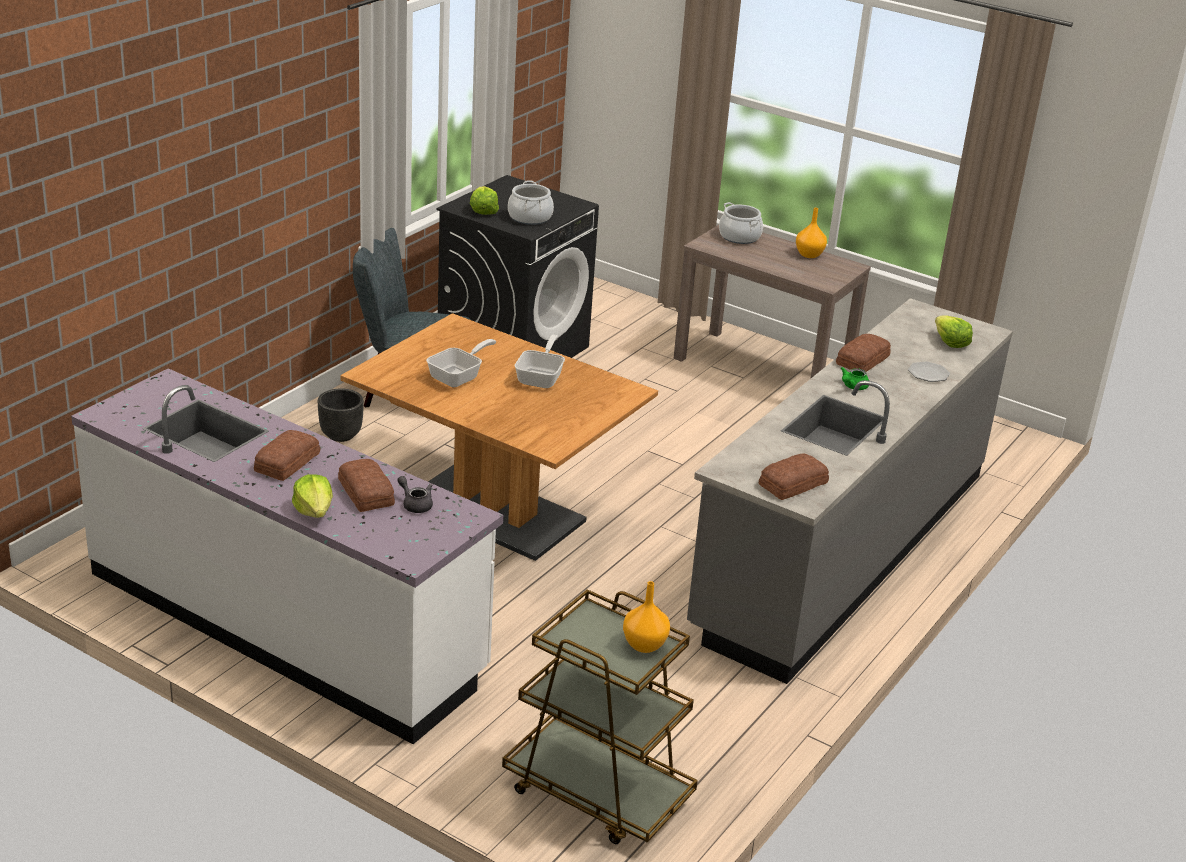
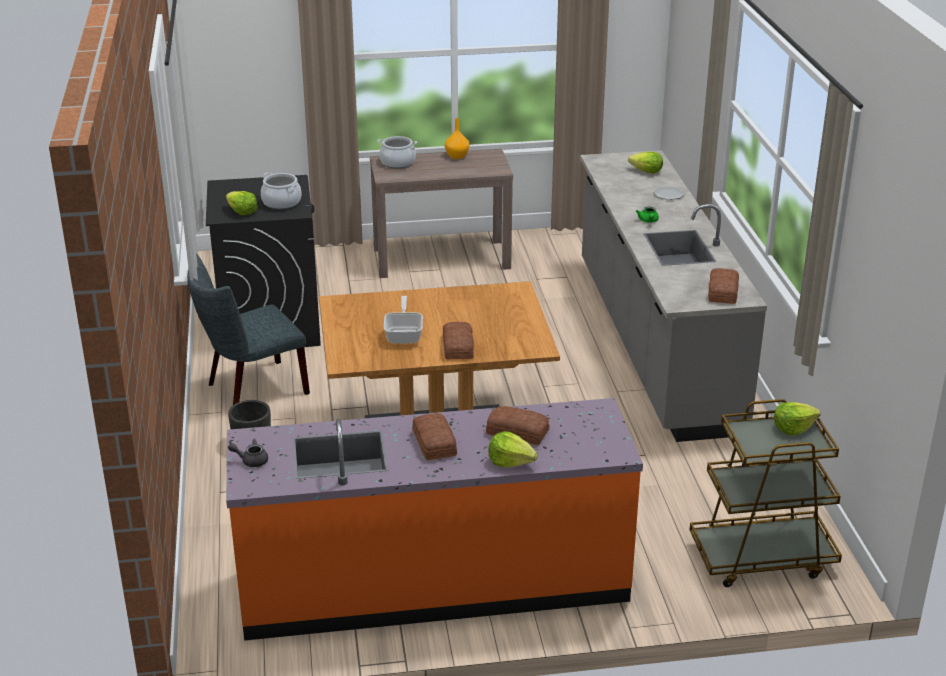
camera: 40 degrees left, 0 degrees up
(286, 624) = (433, 583): white counter -> orange counter
(415, 504) = (558, 421): grey teapot -> grey teapot (251, 460)
(541, 377) = (453, 308): frying pan -> none
(644, 644) = (793, 428): orange vase -> lettuce
(864, 360) = (626, 203): bread -> bread (459, 346)

